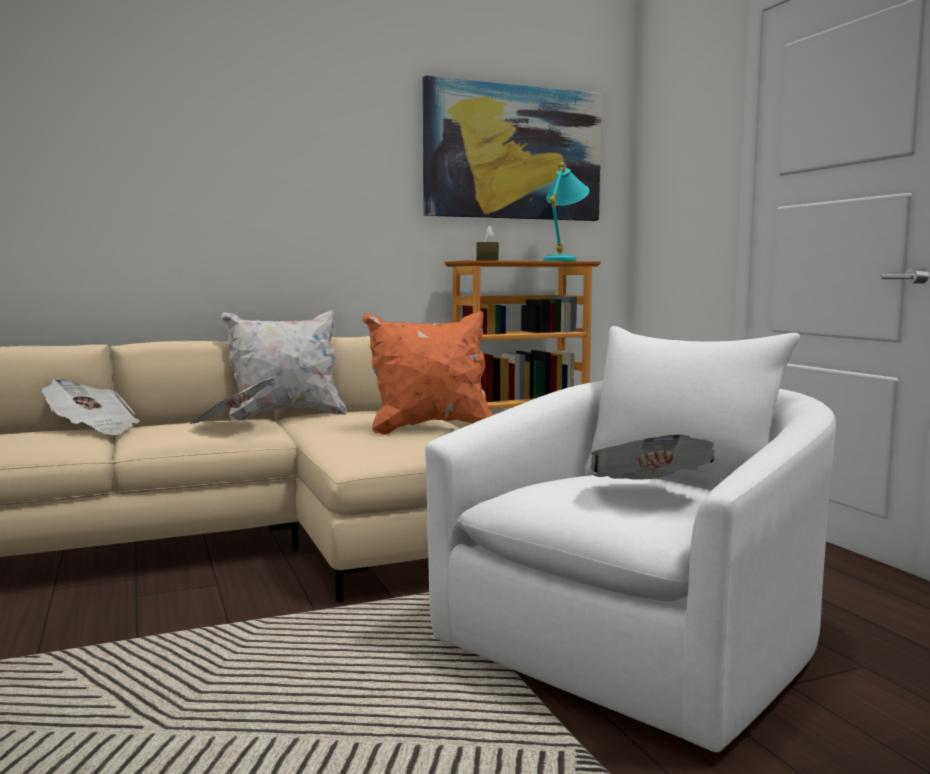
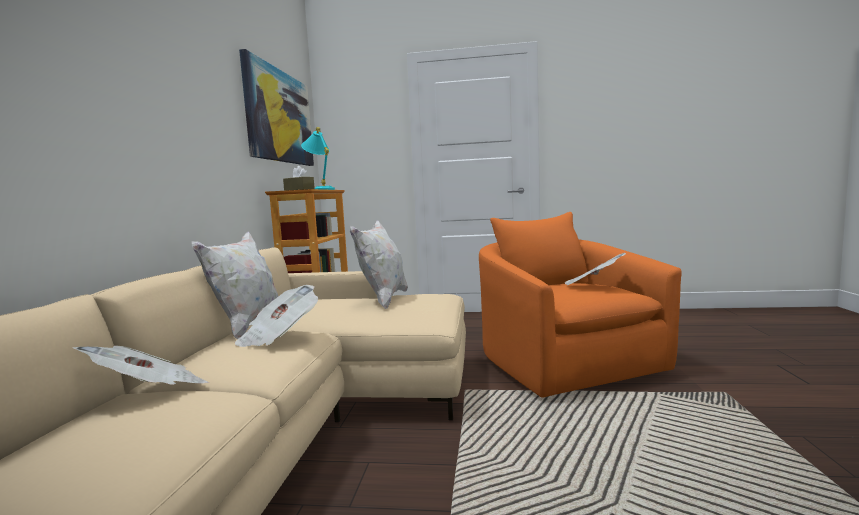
camera: 60 degrees left, 0 degrees up
(430, 428) = (383, 300): orange pillow -> white pillow
(642, 643) = (563, 361): white armchair -> orange armchair

